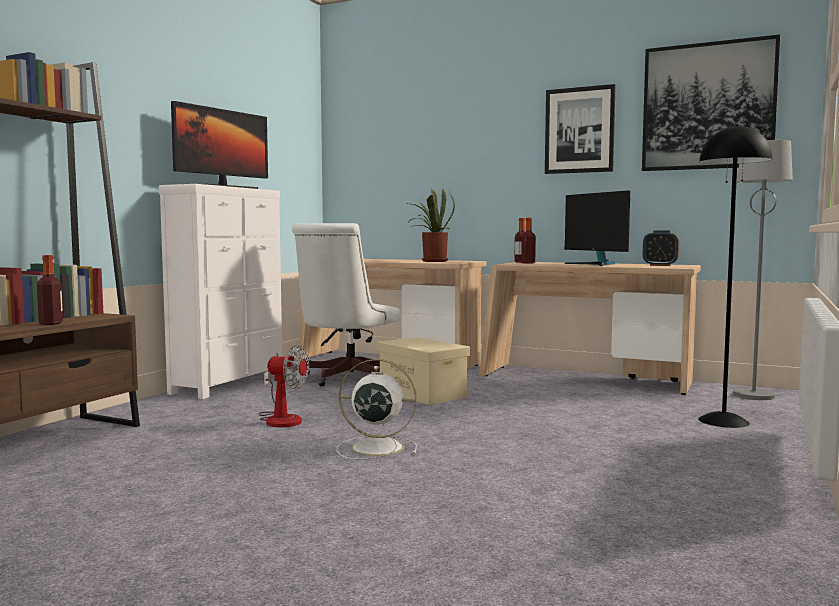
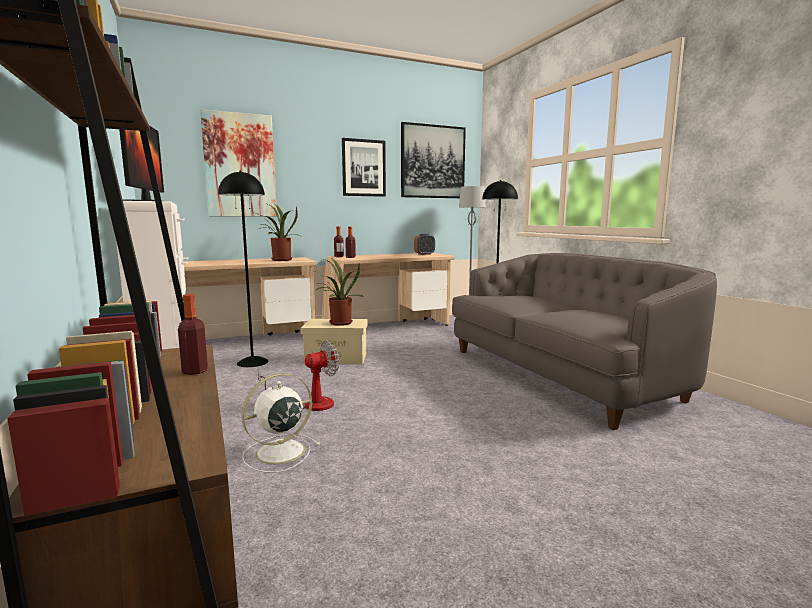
camera: 50 degrees left, 5 degrees up
(345, 378) = (252, 362): white office chair -> black floor lamp
(375, 448) = (421, 398): white fan -> white fan (278, 452)
(418, 144) = (240, 165): none -> picture
(421, 345) = (338, 323): none -> potted plant
(596, 264) = (392, 256): monitor -> none
(636, 489) = (560, 375): none -> grey sofa

